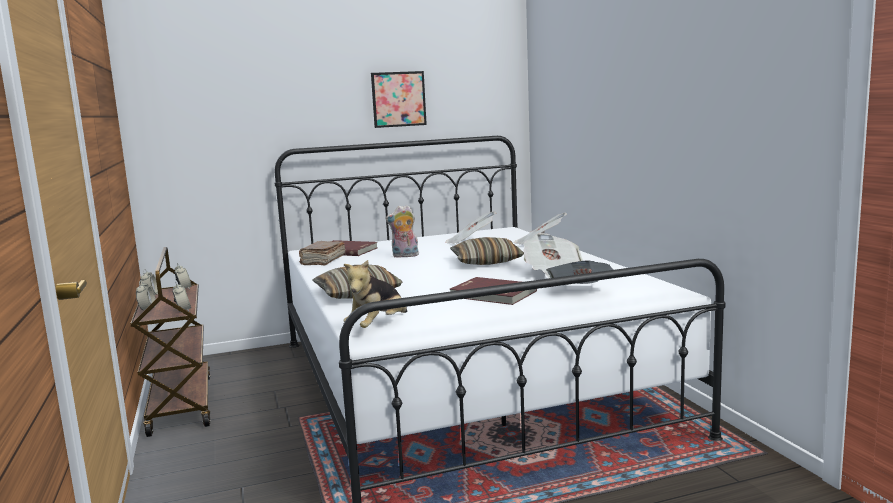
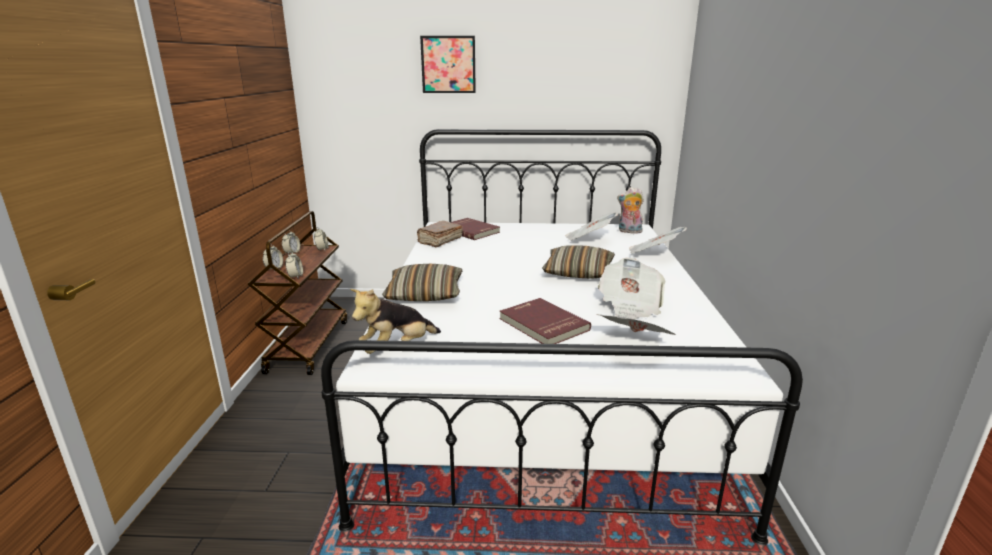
camera: 20 degrees right, 10 degrees up
(398, 99) = (545, 86): picture -> picture (448, 64)
(404, 256) = (512, 248): plush toy -> plush toy (629, 231)

